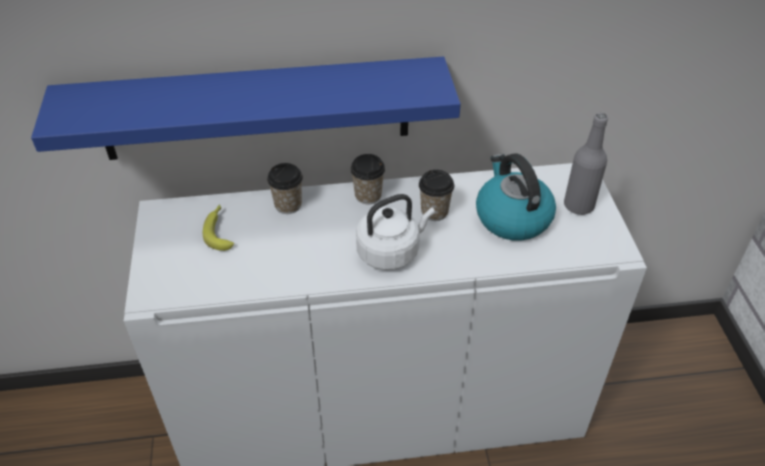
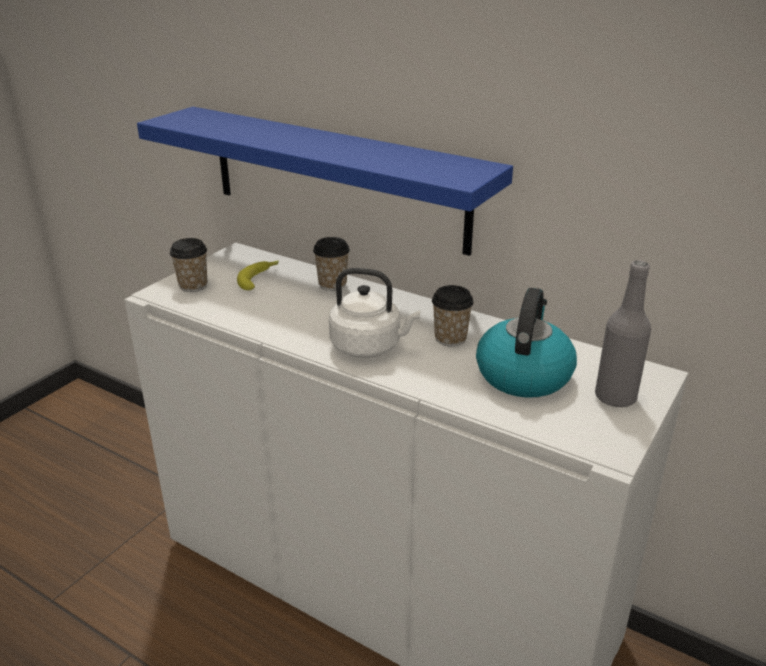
camera: 40 degrees right, 15 degrees down
(368, 196) = (406, 304): cup -> cup (193, 286)

